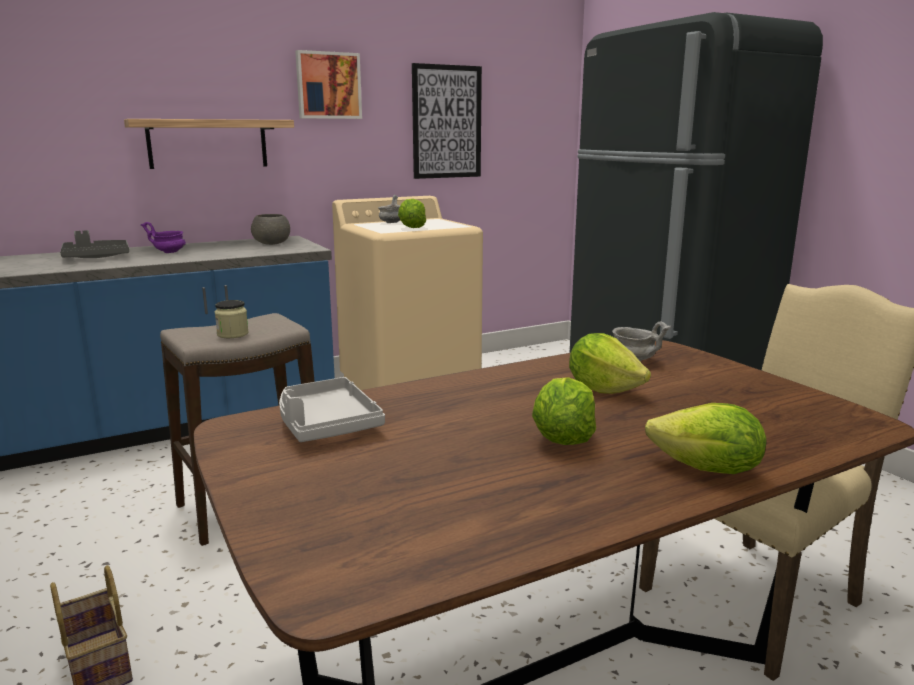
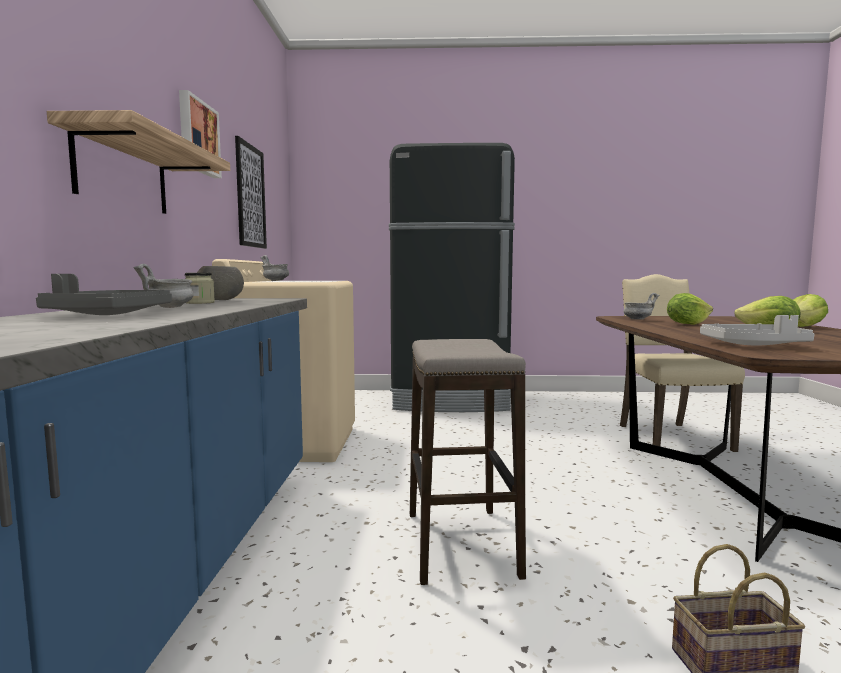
camera: 60 degrees left, 10 degrees down
(169, 252) = (169, 307): purple bowl -> grey bowl
(232, 334) = (482, 348): jar -> jar (199, 303)
(412, 228) = (319, 281): lettuce -> none

